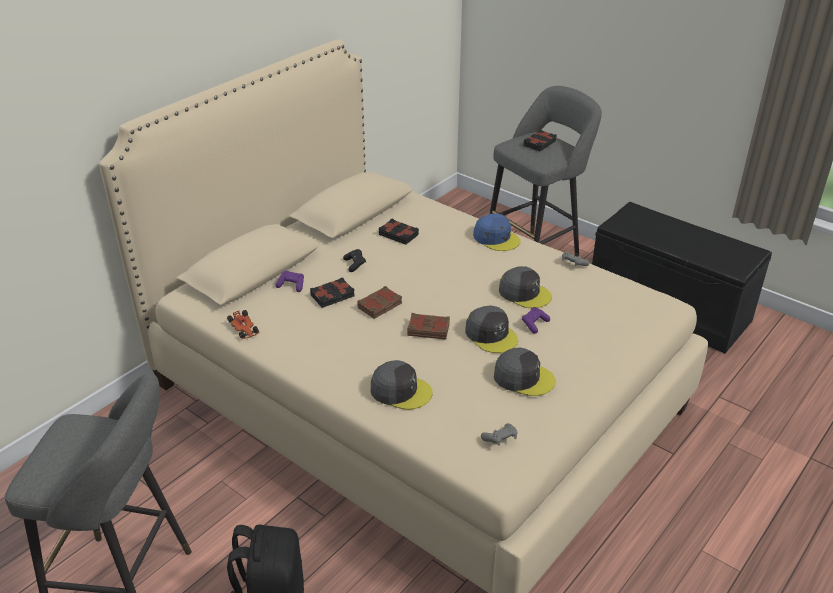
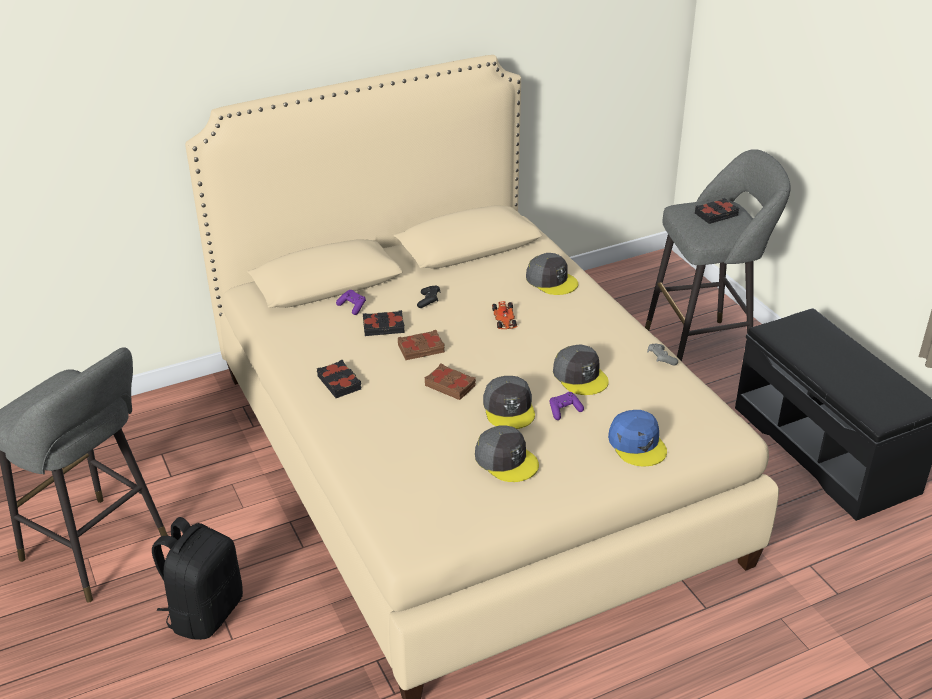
camera: 25 degrees right, 0 degrees up
(244, 329) = (279, 337): toy car -> toy car (504, 320)
(398, 234) = (496, 281): black book -> black book (340, 382)
(400, 391) = (378, 436): grey cap -> grey cap (551, 280)
(496, 238) = (597, 310): blue cap -> blue cap (637, 444)
(500, 439) = (436, 511): grey game controller -> none

